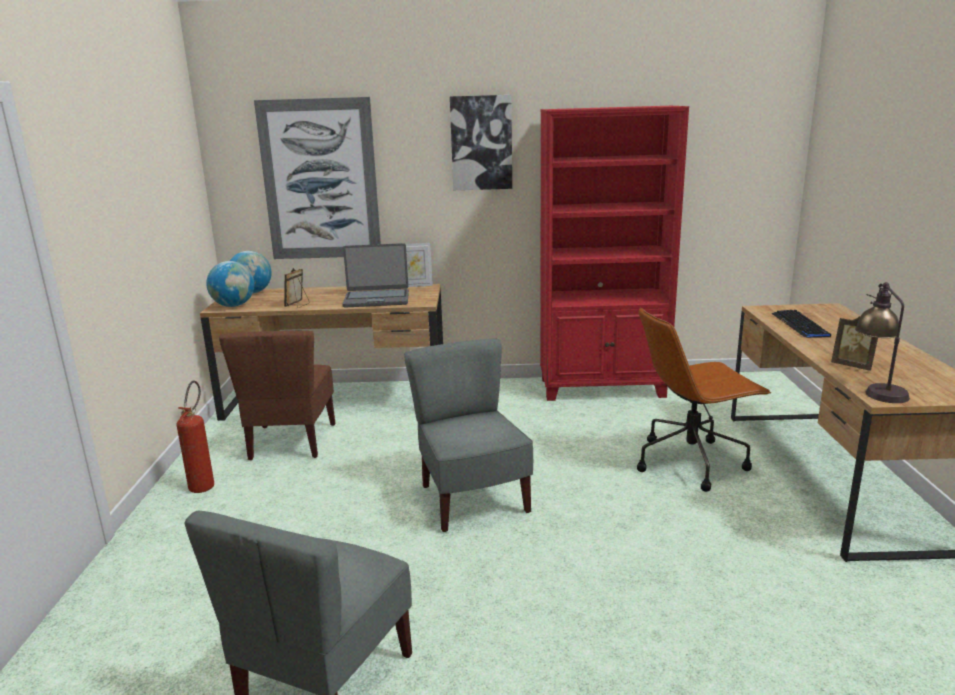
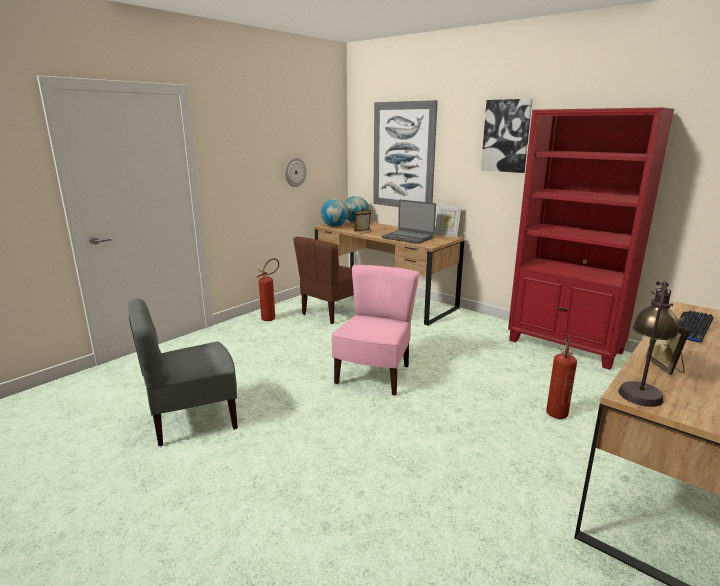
camera: 40 degrees right, 0 degrees up
(161, 226) = (295, 172): none -> wall clock
(472, 499) = (374, 375): grey chair -> pink chair
(691, 461) = (556, 416): brown office chair -> fire extinguisher

